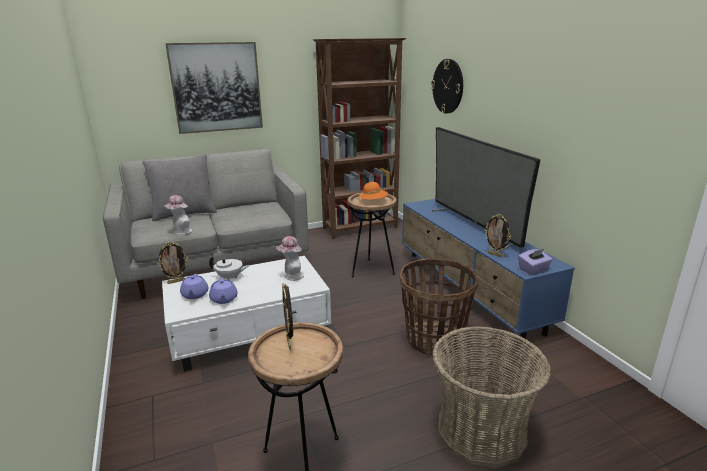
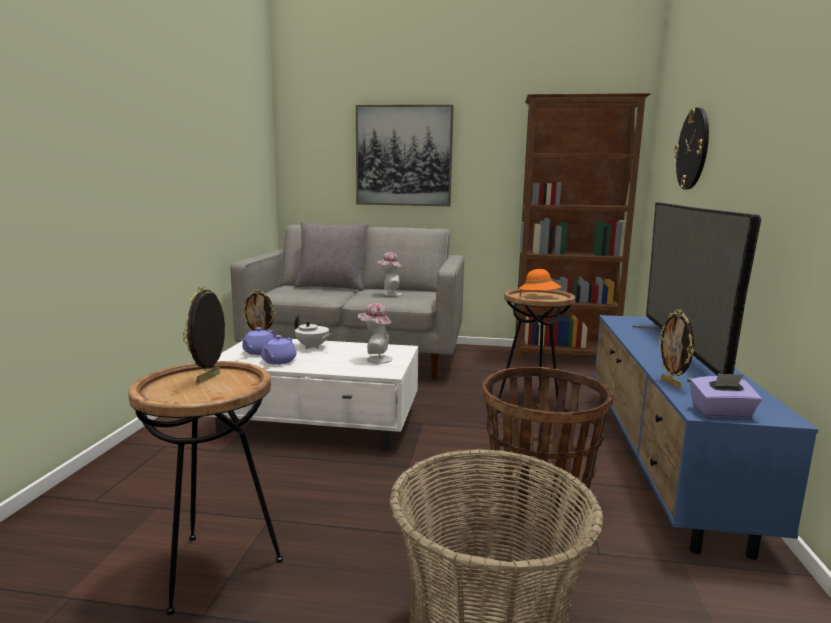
camera: 30 degrees right, 10 degrees down
(181, 232) = (305, 297): hat -> hat (390, 294)

